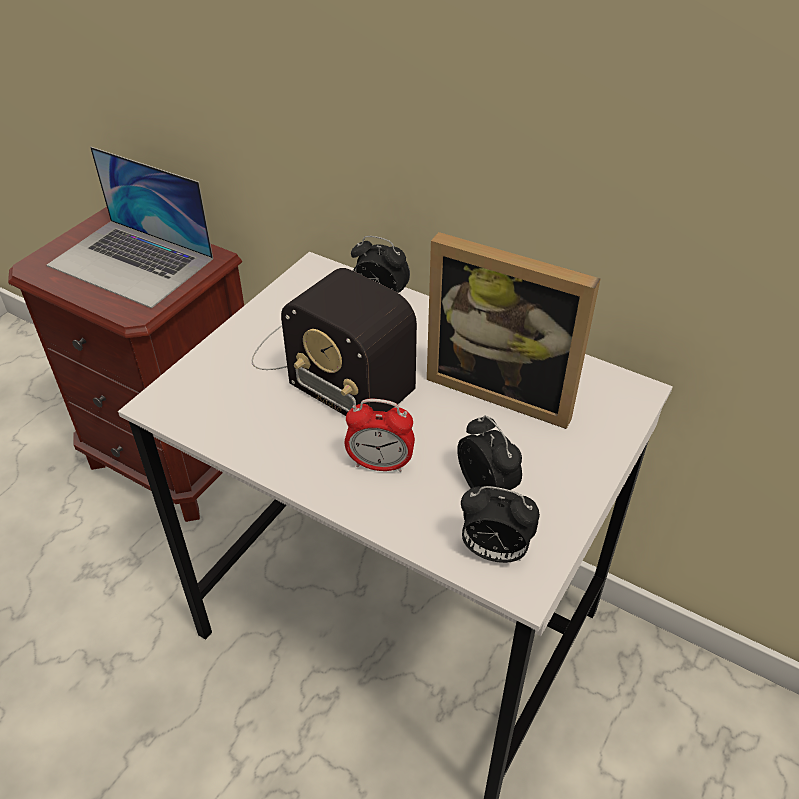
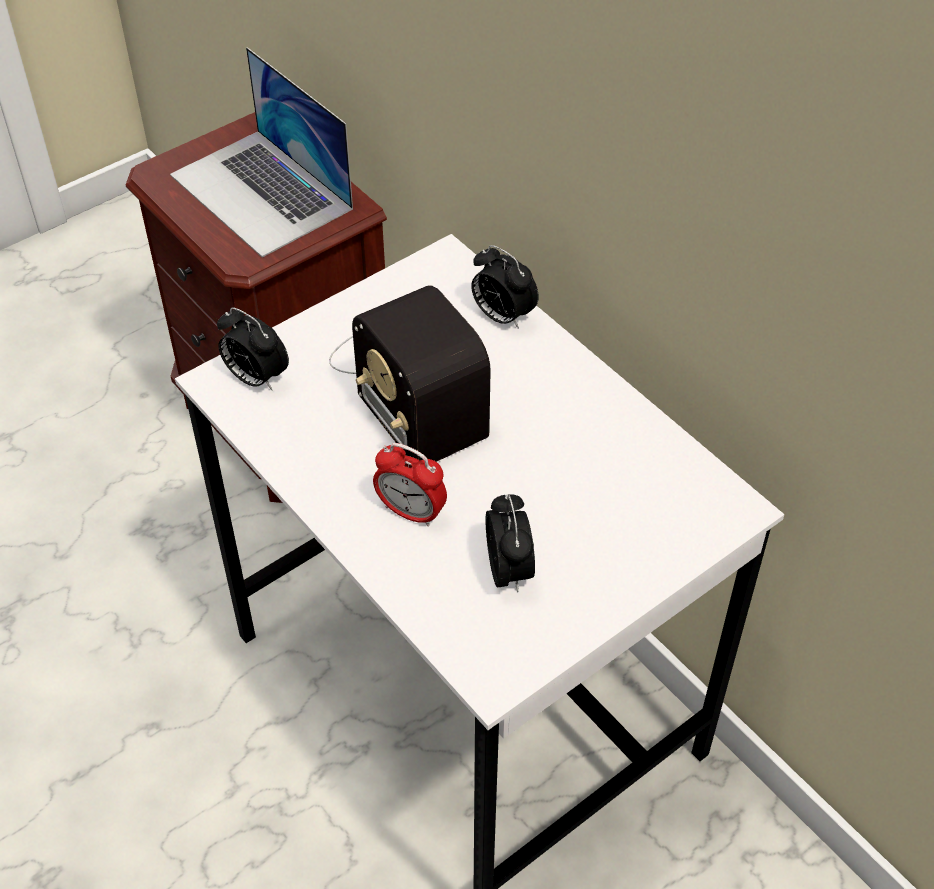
camera: 20 degrees right, 5 degrees up
(494, 551) = (481, 638): alarm clock -> alarm clock (255, 378)
(504, 387) = (588, 462): picture frame -> none

